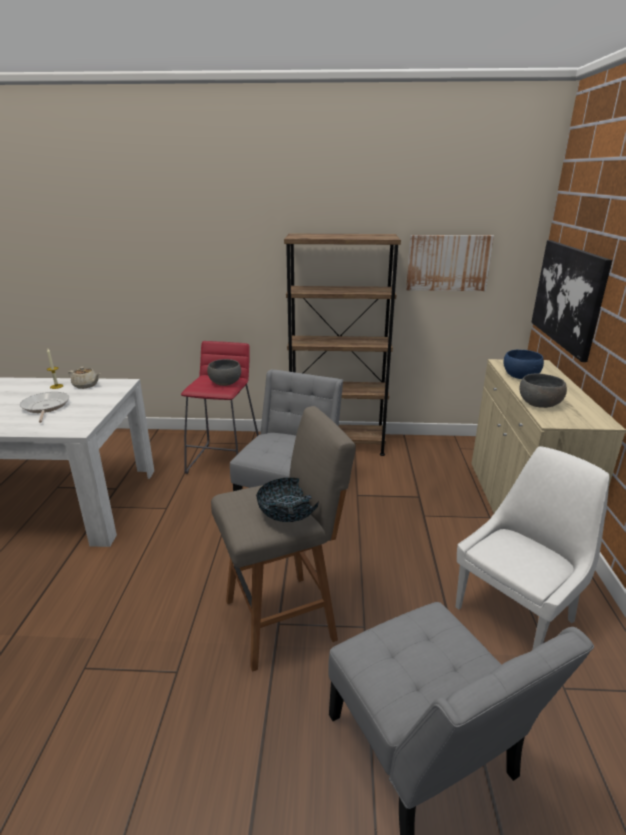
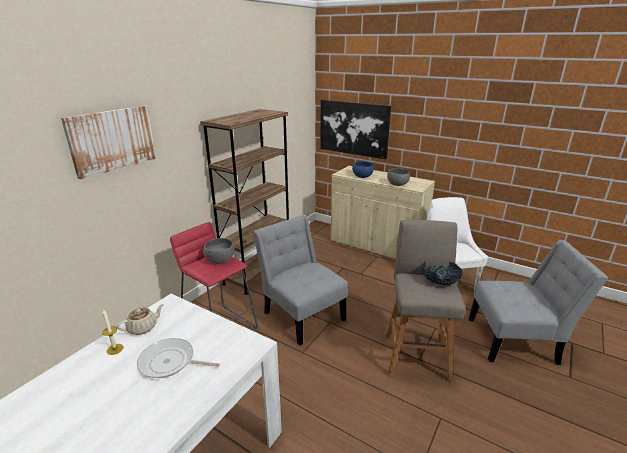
camera: 60 degrees left, 0 degrees up
(448, 263) = (282, 122): picture -> picture (112, 140)

